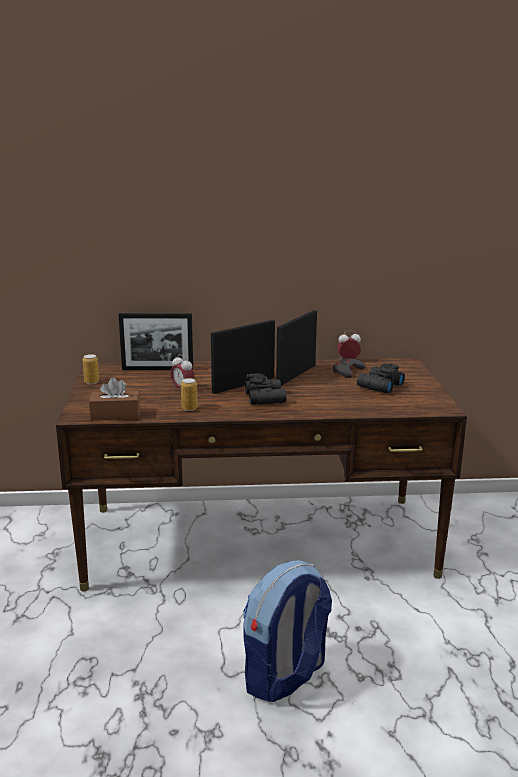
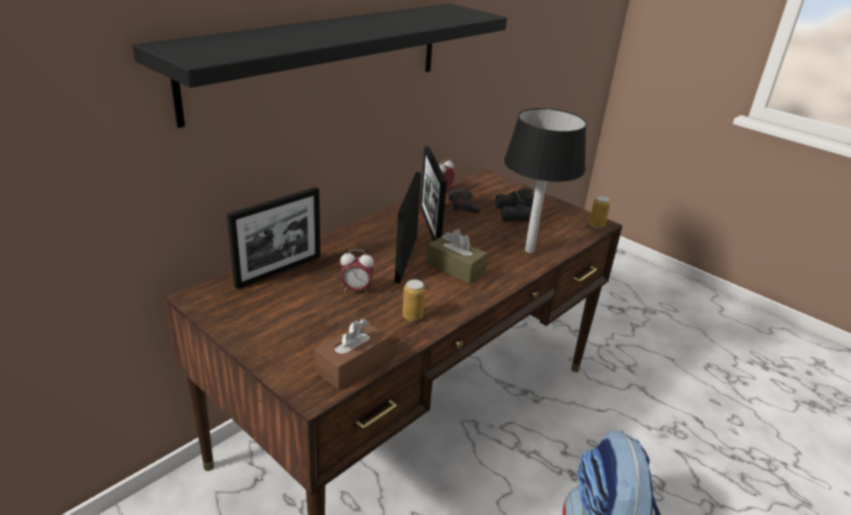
camera: 45 degrees left, 10 degrees up
(91, 382) = (232, 325): can -> can (596, 225)
(223, 224) = (321, 58): none -> black shelf
(266, 398) = (455, 268): black binoculars -> brown tissue box
(343, 405) = (529, 250): none -> black table lamp

